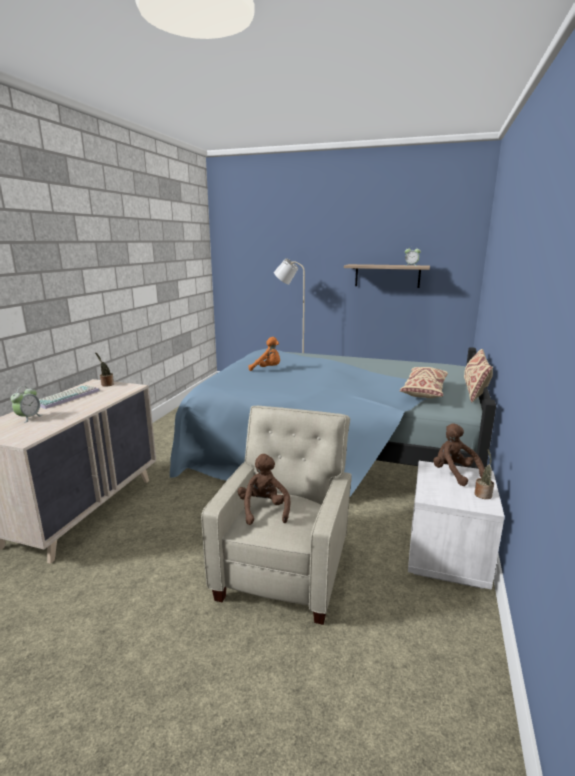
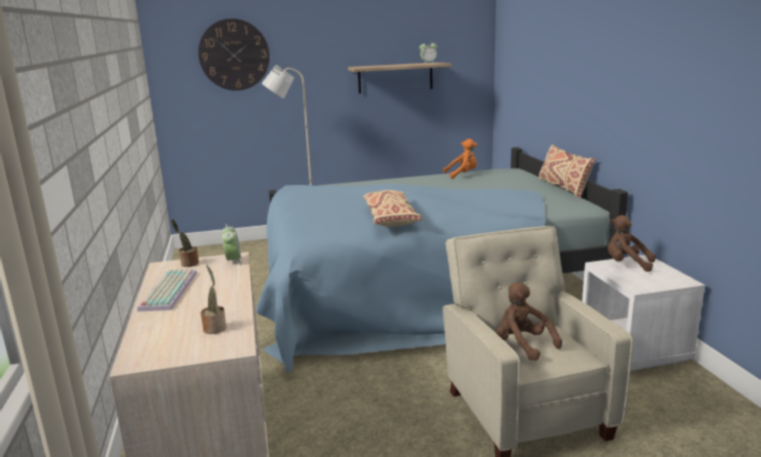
camera: 30 degrees left, 0 degrees up
(29, 418) = (174, 325): alarm clock -> alarm clock (233, 261)
(266, 249) = (234, 55): none -> wall clock
(267, 369) = (338, 207): orange plush toy -> orange plush toy (462, 175)
(424, 390) = (531, 196): beige pillow -> beige pillow (390, 218)
(483, 494) = (669, 273): potted plant -> potted plant (215, 328)

